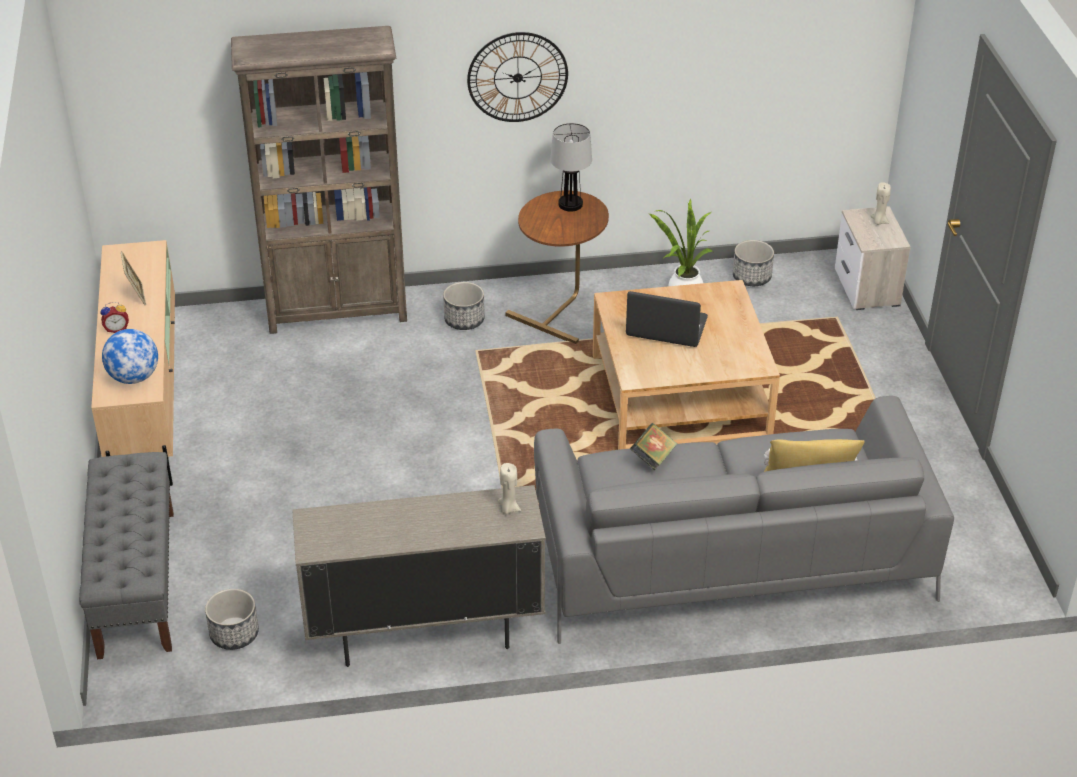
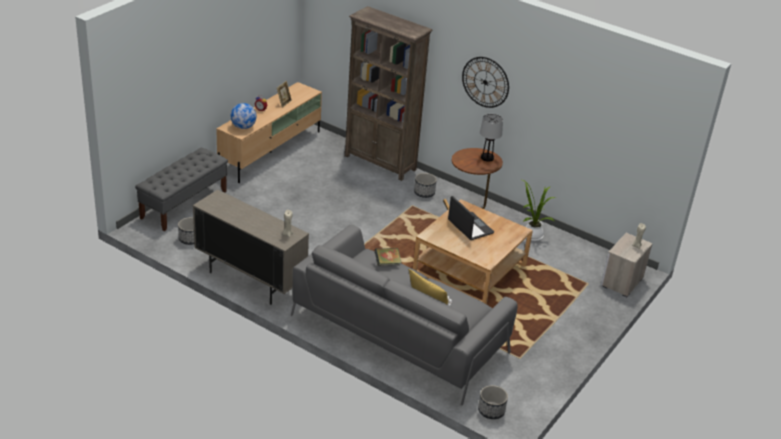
camera: 40 degrees right, 5 degrees down
(751, 277) = (572, 247): planter -> planter (491, 411)

